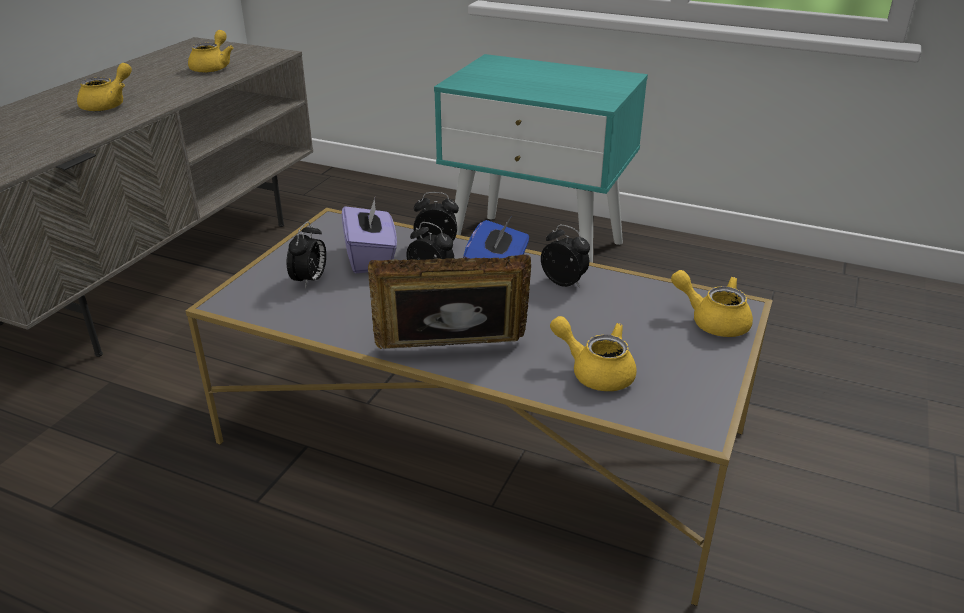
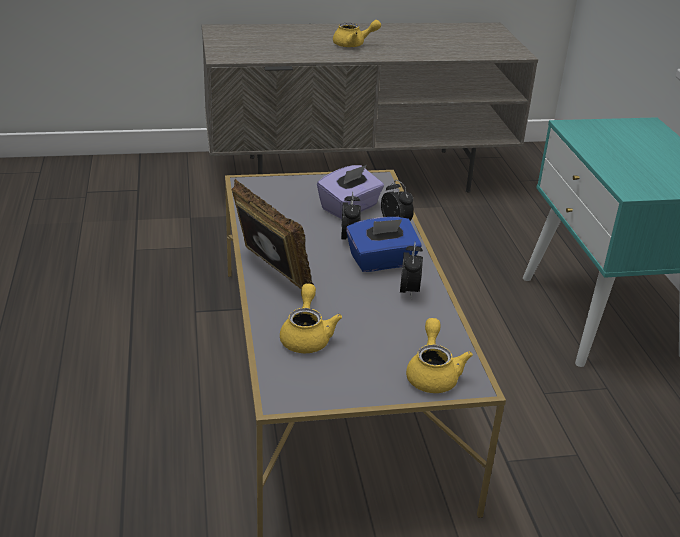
camera: 55 degrees right, 0 degrees up
(213, 67) = (458, 46): yellow teapot -> none
(310, 280) = (297, 198): alarm clock -> none

